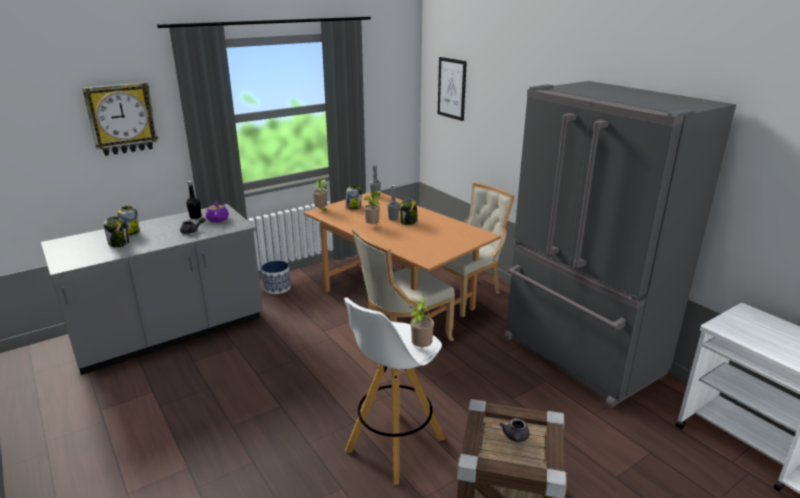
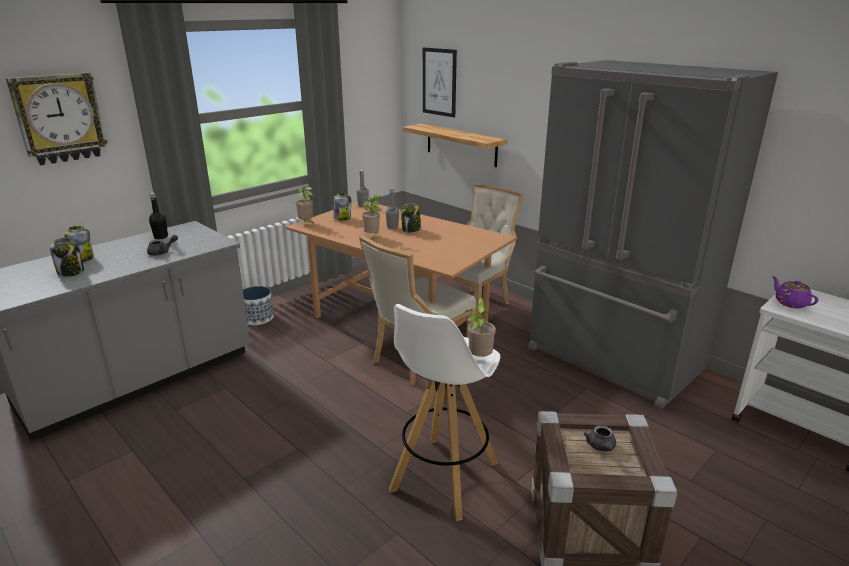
camera: 10 degrees left, 0 degrees up
(218, 219) = (190, 237): purple teapot -> purple teapot (790, 303)
(468, 146) = (461, 145): none -> shelf

